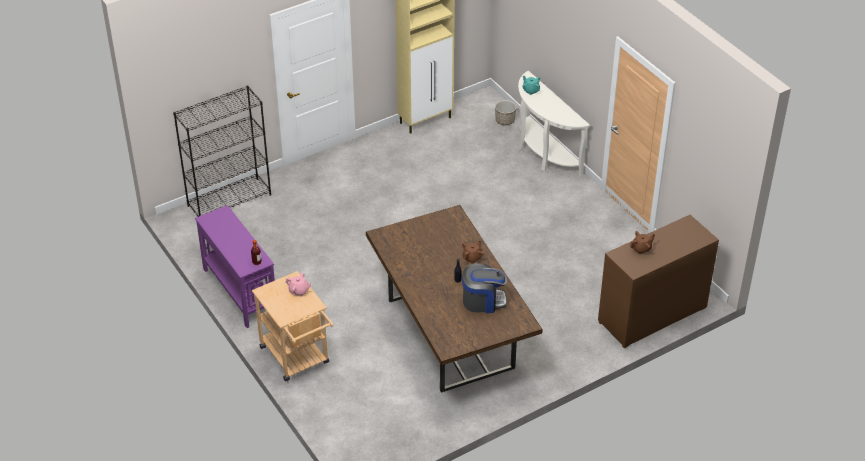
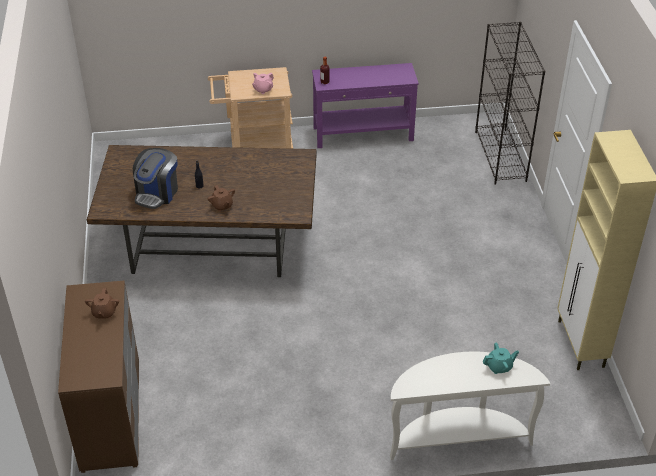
camera: 115 degrees right, 0 degrees up
(505, 120) = (548, 424): planter -> none

